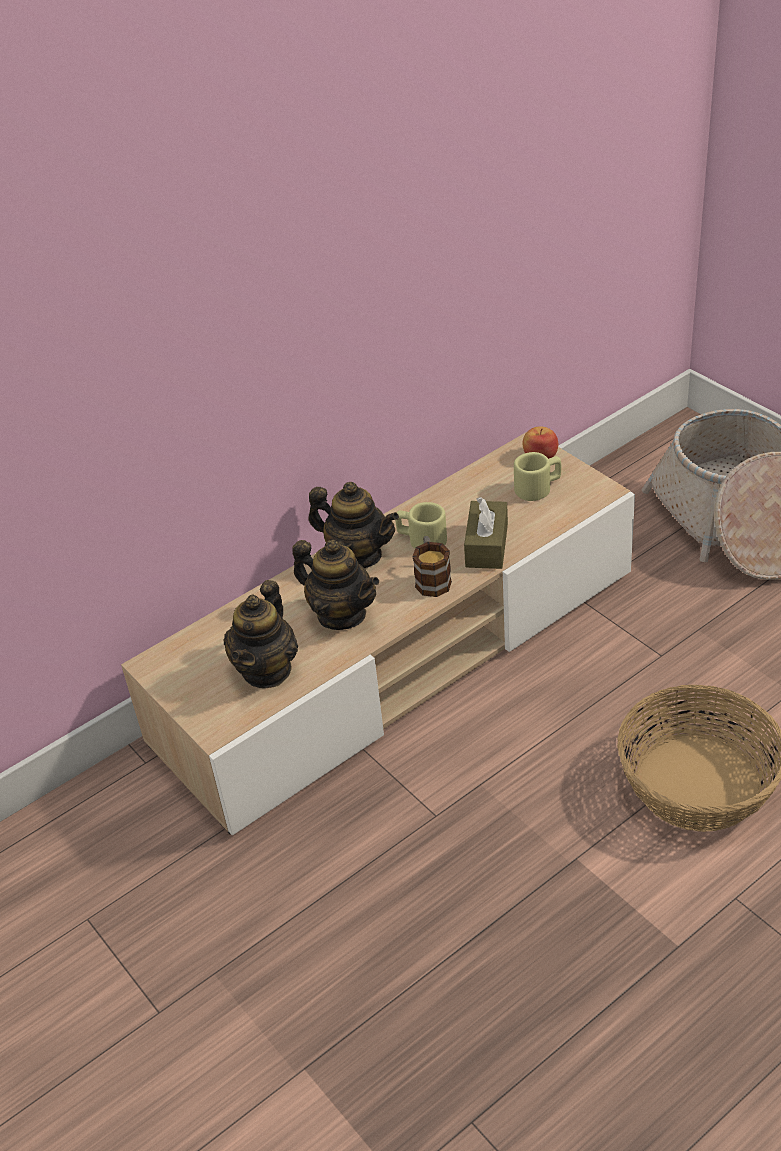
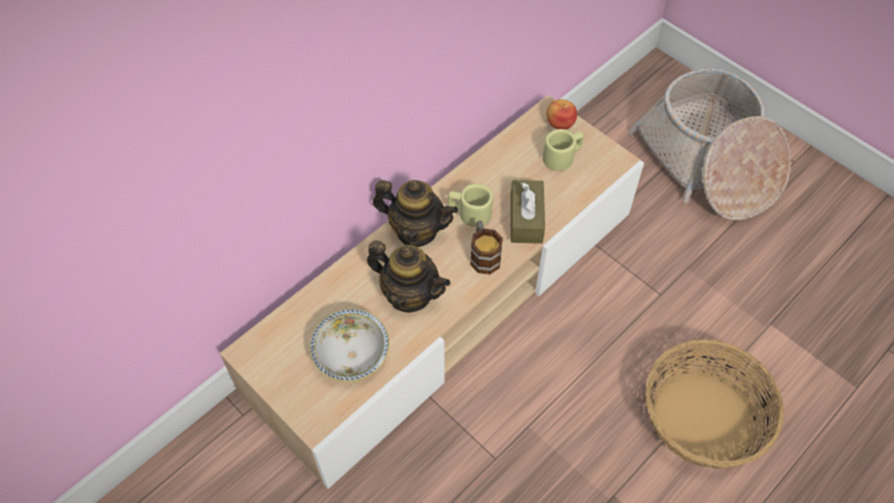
camera: 10 degrees left, 15 degrees up
(267, 670) = (351, 356): teapot -> bowl

